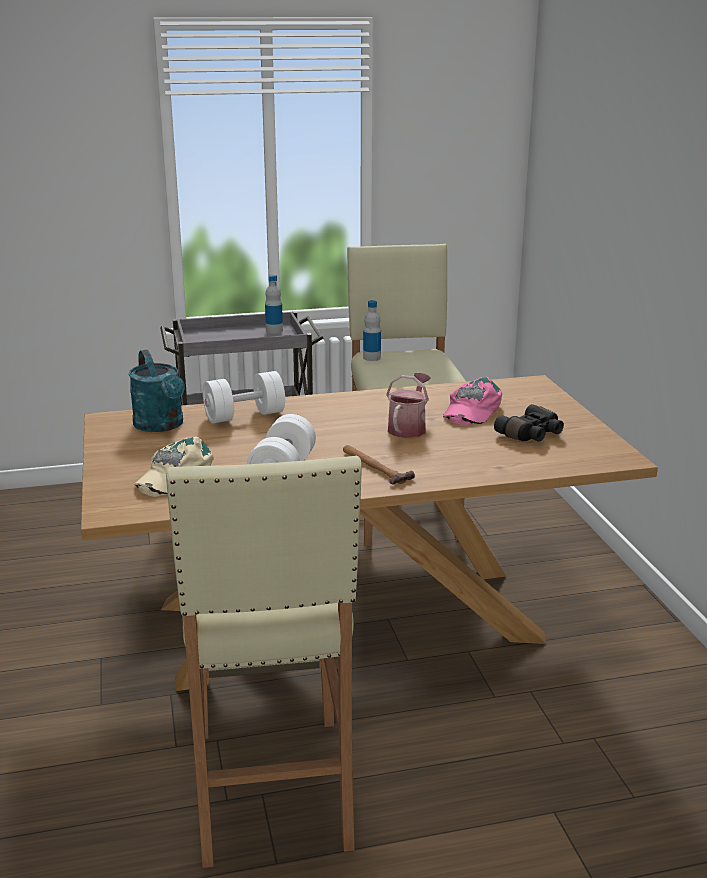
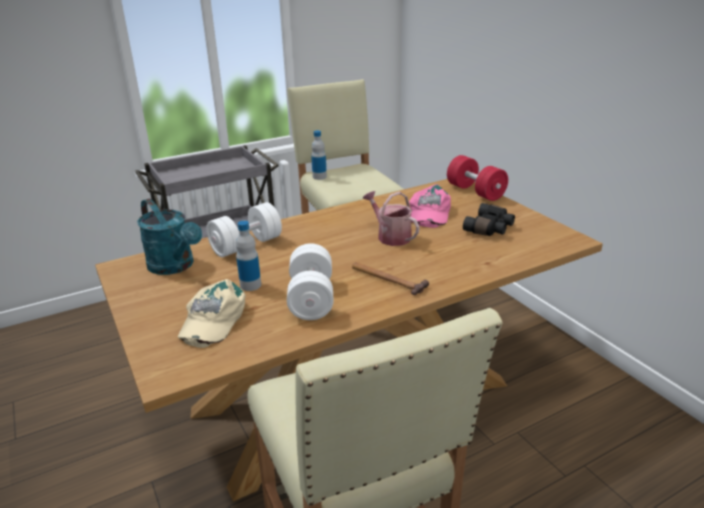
camera: 15 degrees left, 5 degrees up
(274, 330) = (233, 163): bottle -> bottle (250, 285)
(408, 427) = (391, 236): watering can -> watering can turned 45 degrees counterclockwise
(547, 395) = (475, 192): none -> red dumbbell

